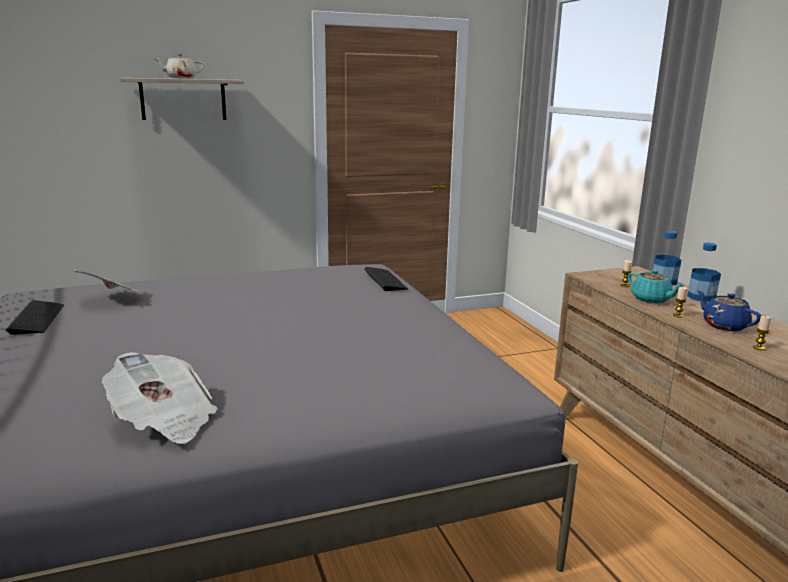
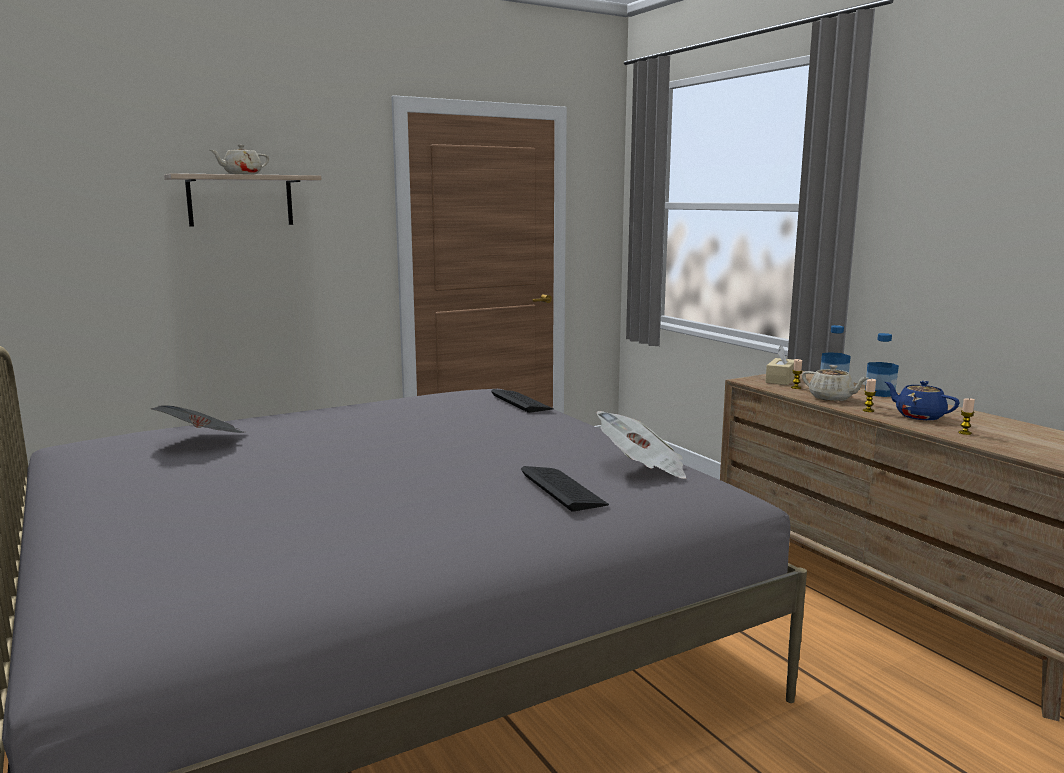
camera: 10 degrees left, 5 degrees down
(37, 319) = (115, 468): keyboard -> keyboard (563, 489)
(164, 421) = (362, 557): newspaper -> newspaper (642, 468)
(615, 276) = (780, 379): none -> beige tissue box
(651, 299) = (831, 398): turquoise teapot -> beige teapot

